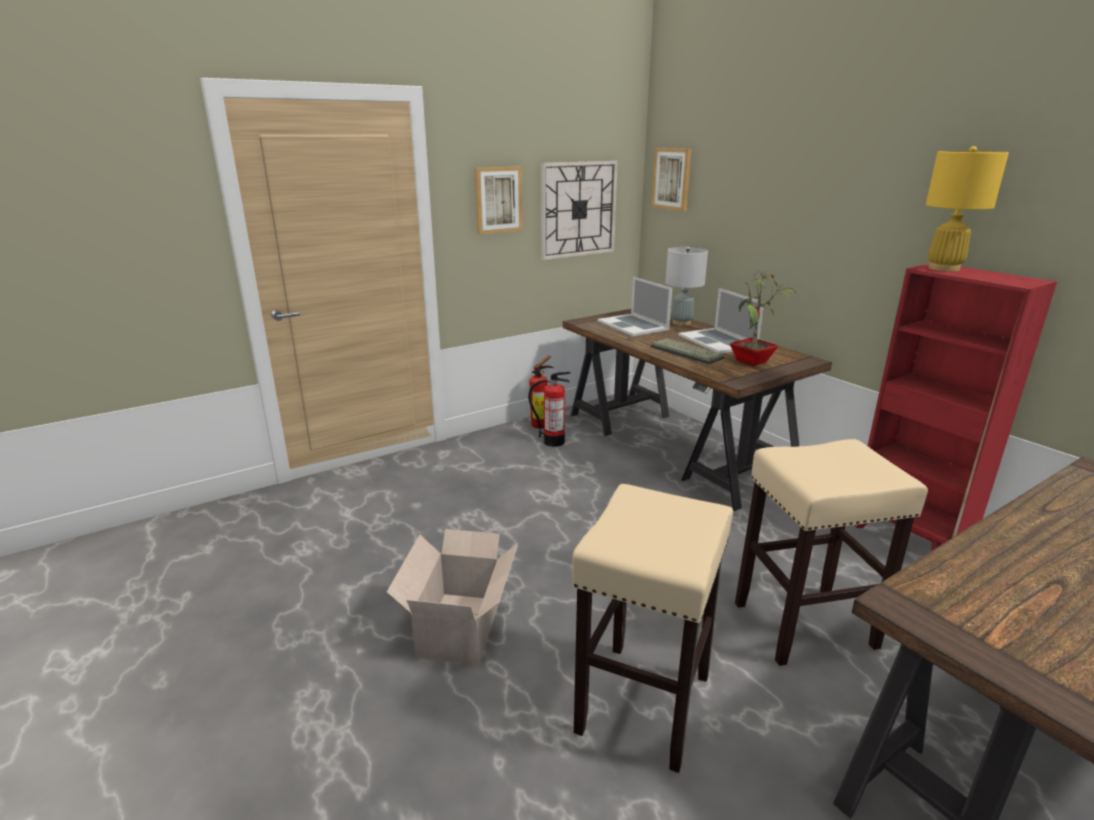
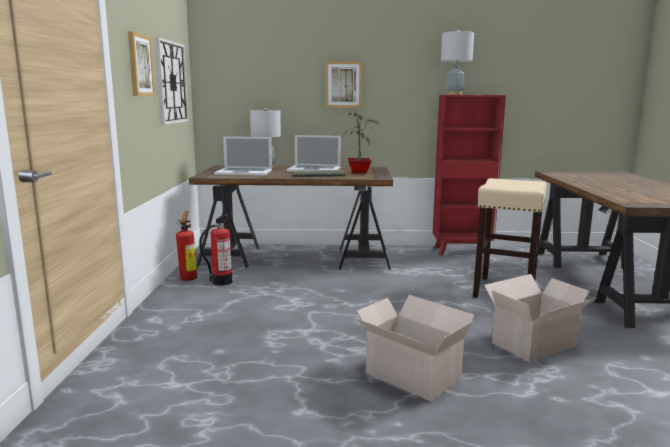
camera: 55 degrees left, 10 degrees down
(643, 704) = (536, 344): beige stool -> cardboard box
(672, 179) = (224, 61): picture -> picture (343, 84)
(944, 268) = (454, 94): yellow table lamp -> grey table lamp

